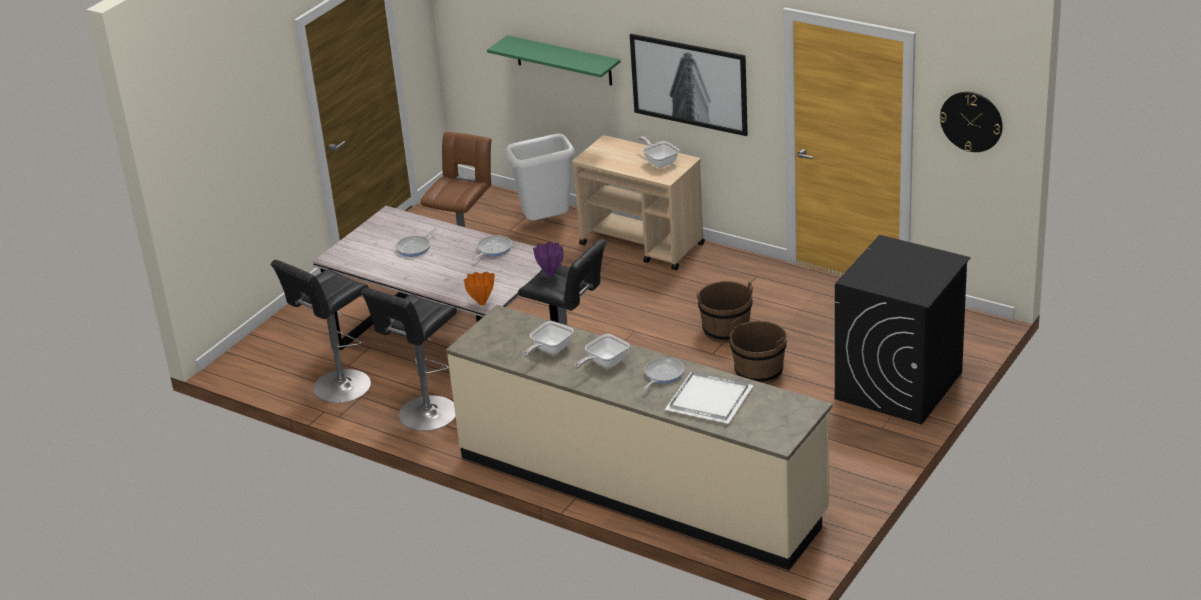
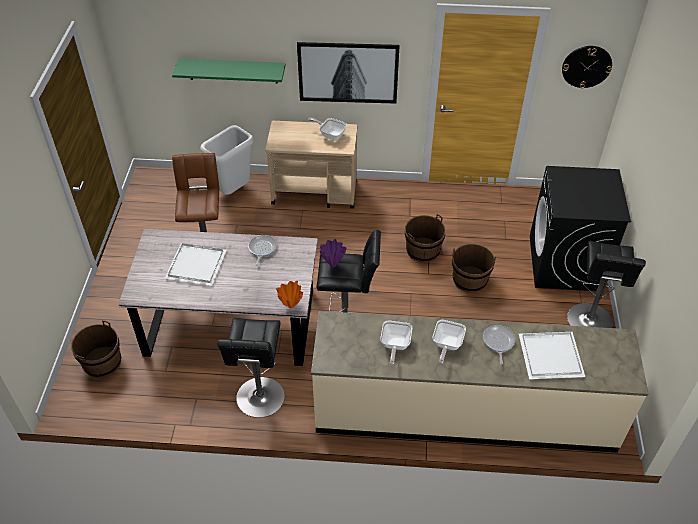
camera: 30 degrees left, 15 degrees up
(290, 342) = (102, 362): none -> brown bucket
(339, 388) = (172, 396): black stool -> black stool (590, 323)
(415, 247) = (197, 264): frying pan -> white tray

